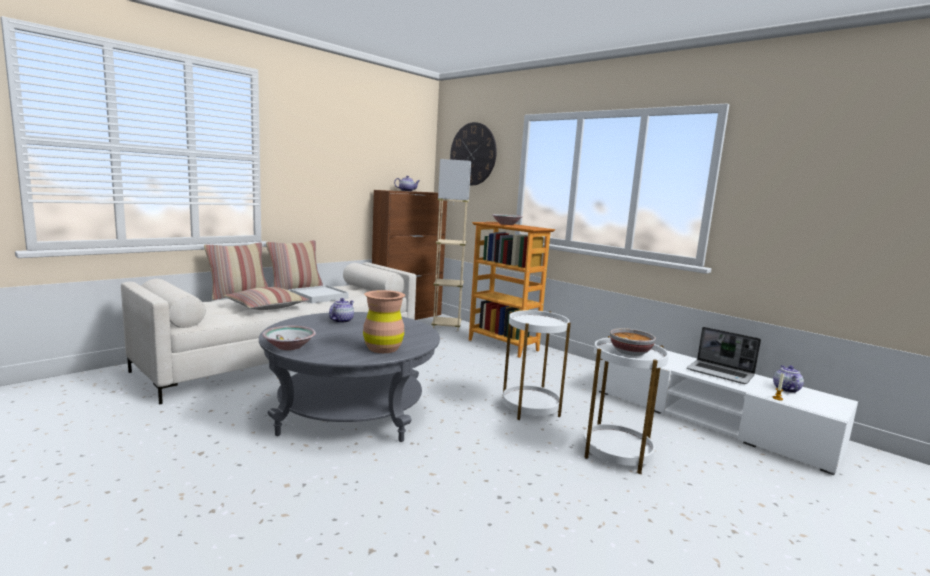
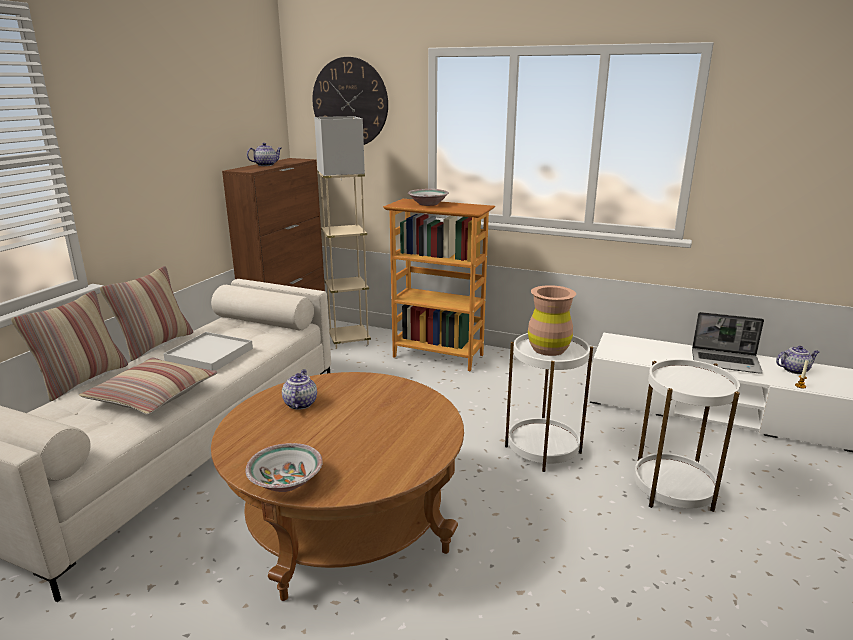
camera: 20 degrees left, 10 degrees up
(351, 411) = (346, 521): grey coffee table -> brown coffee table
(383, 348) = (409, 446): brown vase -> brown vase (548, 349)
(630, 352) = (691, 381): bowl -> none
(785, 389) = (794, 370): teapot -> teapot turned 90 degrees clockwise

